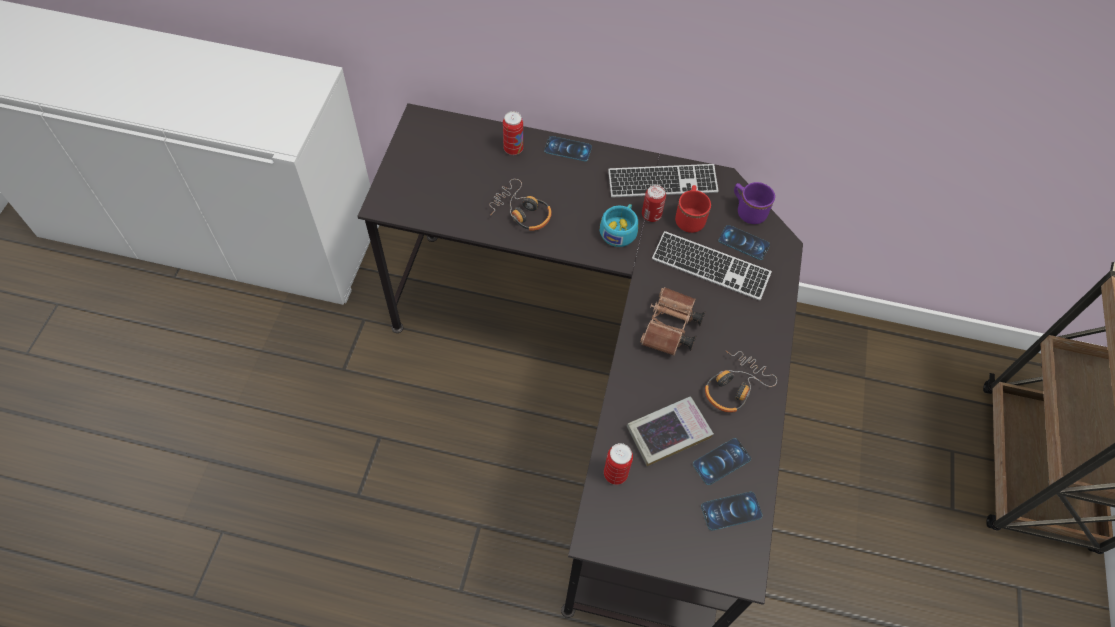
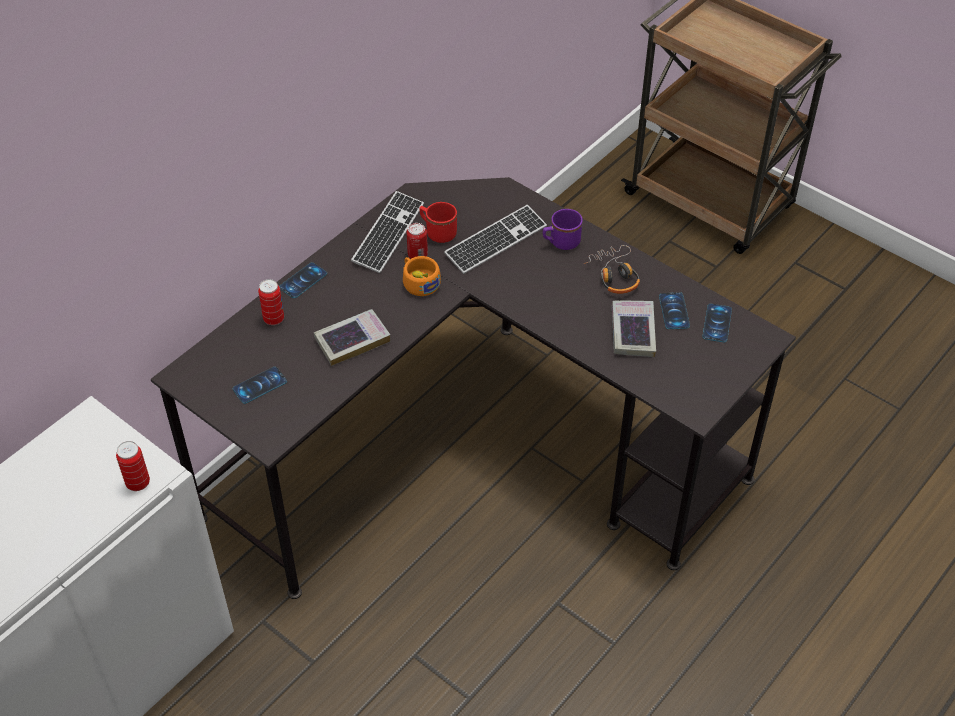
camera: 60 degrees left, 10 degrees down
(521, 212) = (352, 340): headphones -> book
(615, 474) = (650, 379): can -> can (138, 483)
(620, 230) = (419, 282): turquoise cup -> orange cup
(669, 330) = (540, 292): brown binoculars -> none
(743, 242) = (485, 210): phone -> phone (260, 385)
(747, 211) = (455, 194): purple mug -> purple mug (560, 242)

